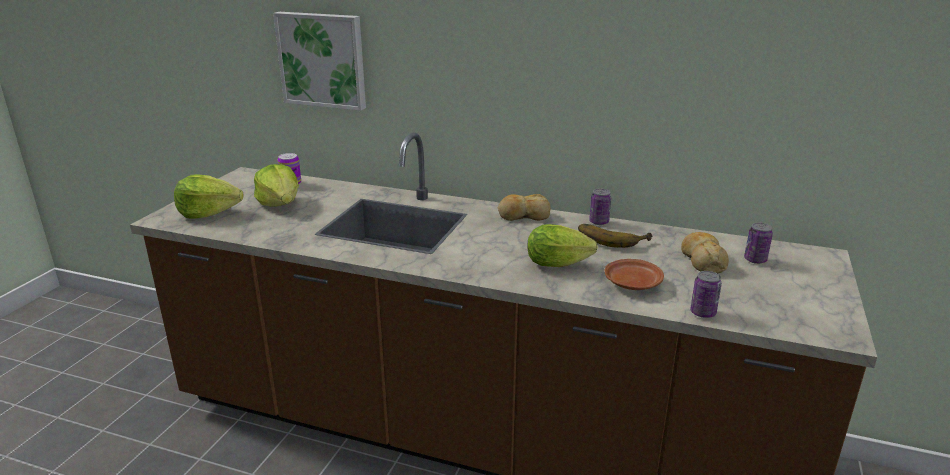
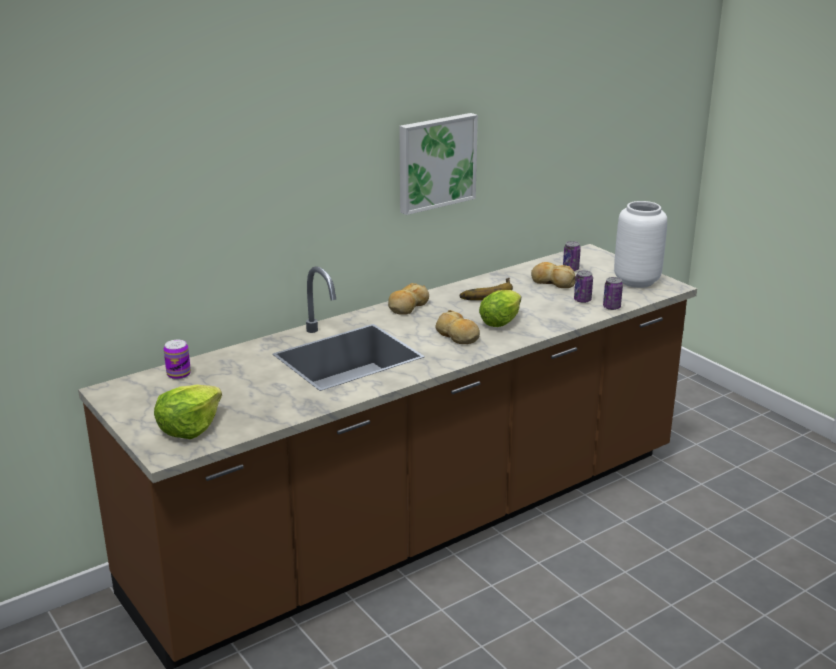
camera: 55 degrees left, 0 degrees up
(280, 204) = (224, 390): lettuce -> none
(323, 60) = (181, 226): picture -> picture (435, 162)
(495, 254) = (457, 336): none -> bread
(599, 222) = (456, 288): can -> can (582, 300)
(632, 283) = (554, 311): brown plate -> none
(805, 307) = (636, 281): none -> white vase

